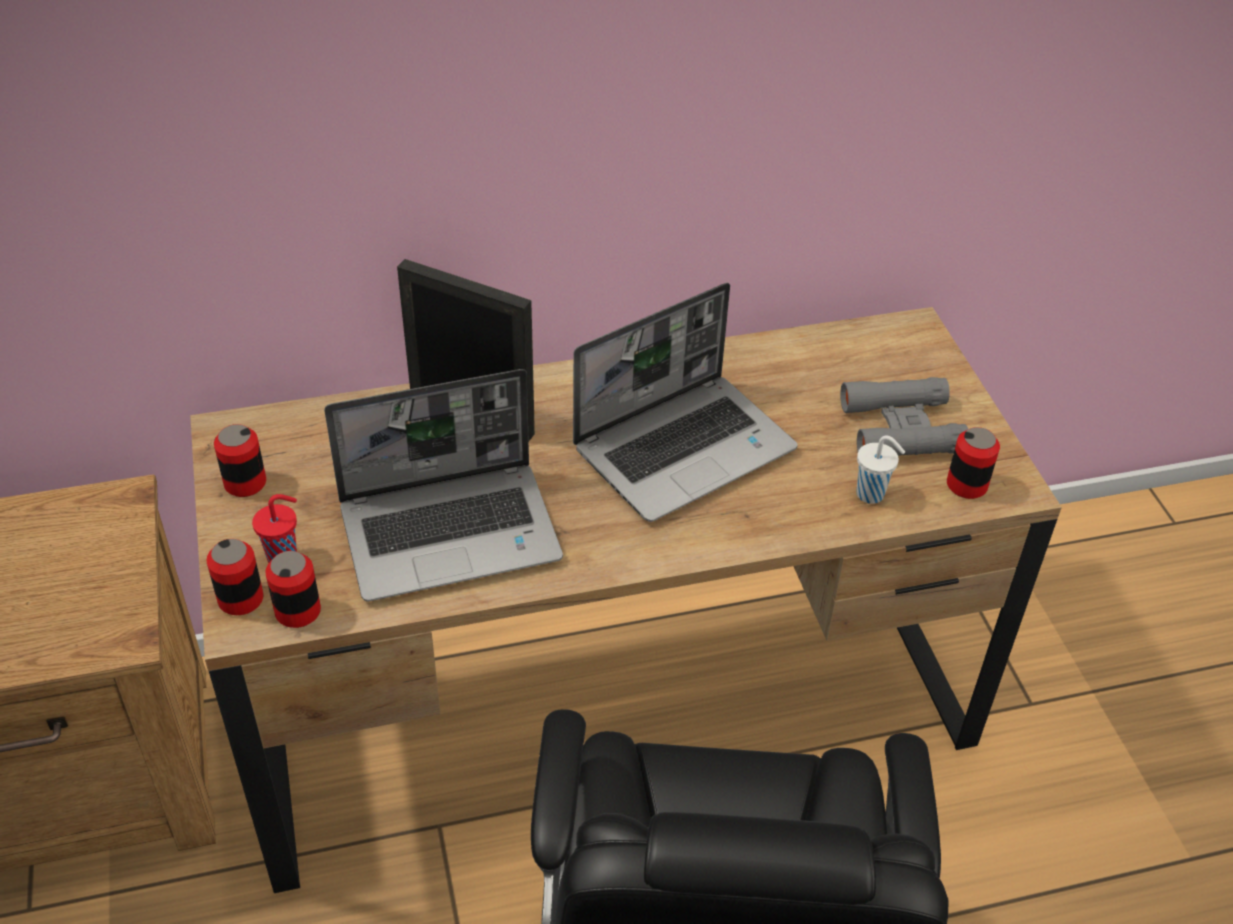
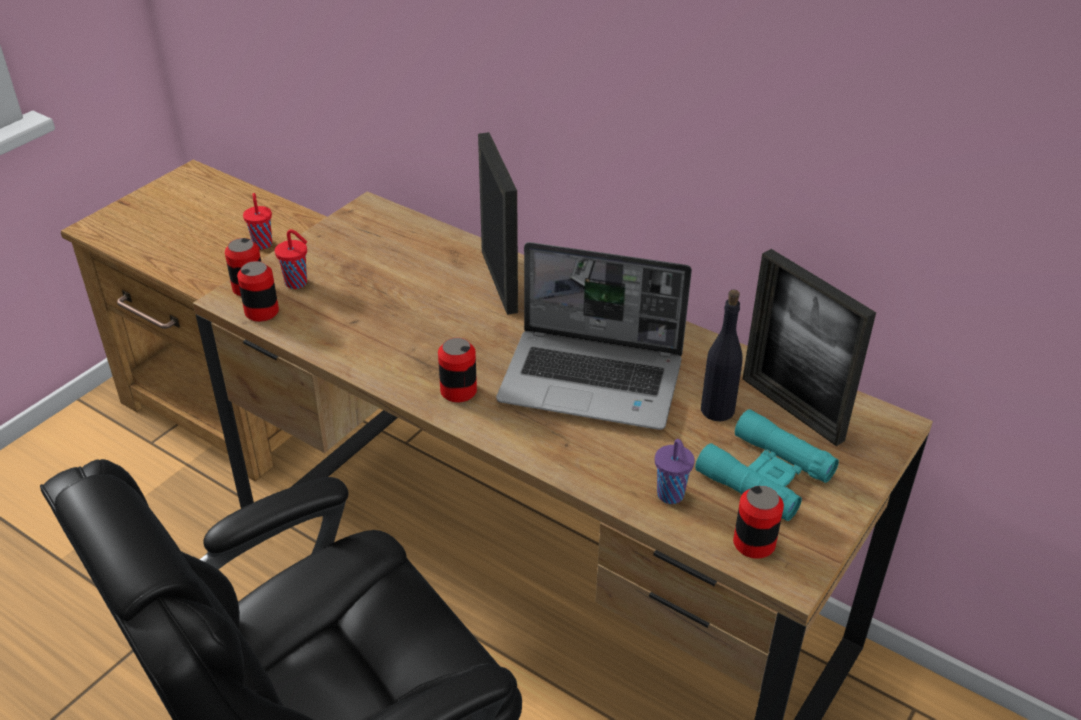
camera: 50 degrees right, 5 degrees down
(94, 557) = (262, 243): none -> red cup
(245, 483) = (338, 238): can -> can (458, 391)
(452, 531) = (391, 329): laptop -> none
(801, 403) = (717, 410): none -> black bottle
(844, 364) = (792, 409): none -> picture frame
(872, 495) = (671, 496): white cup -> purple cup
(901, 428) = (765, 475): grey binoculars -> turquoise binoculars

